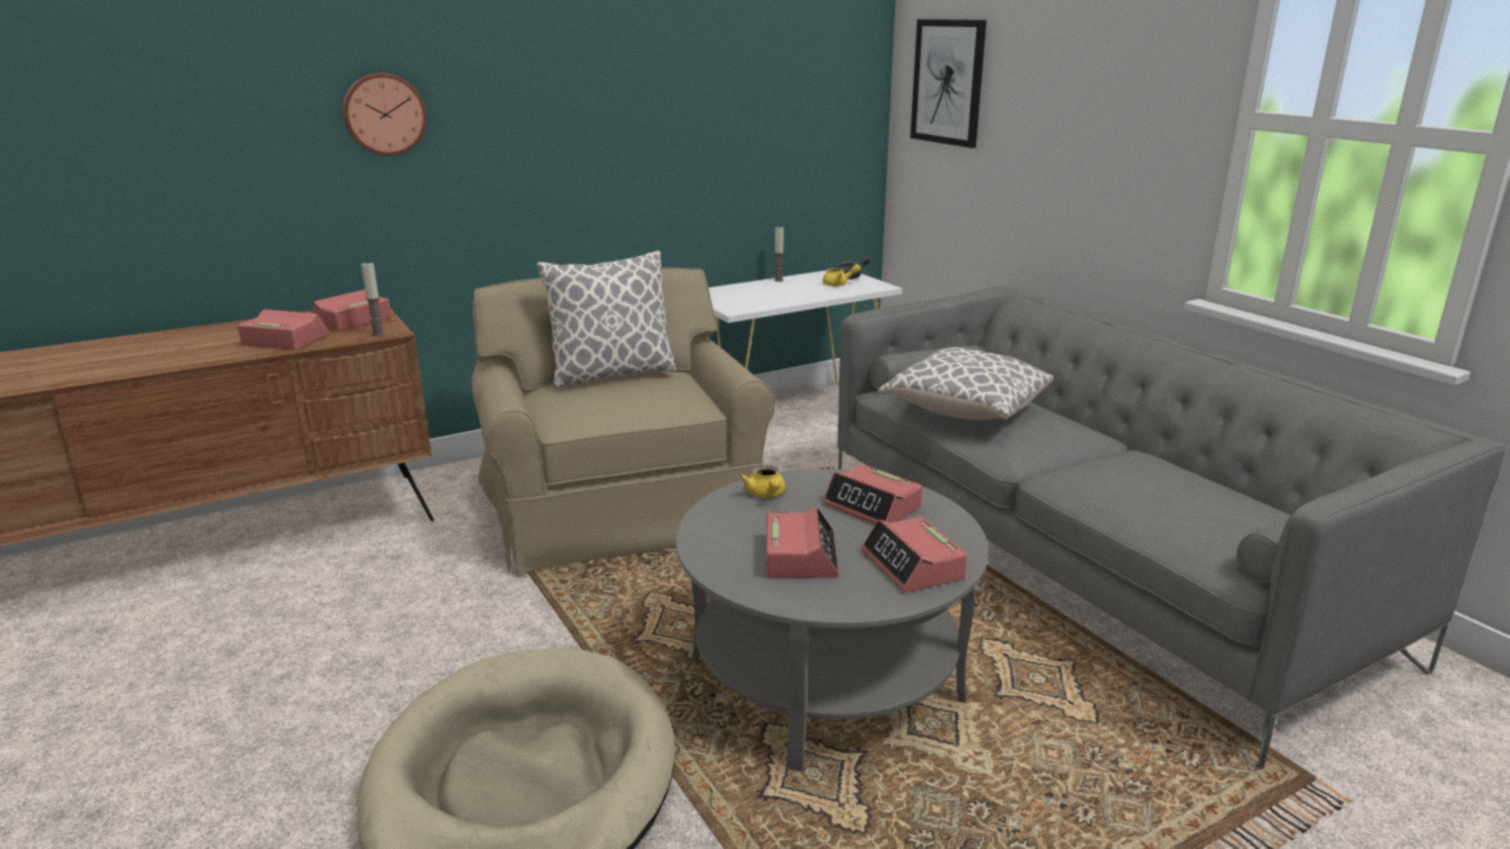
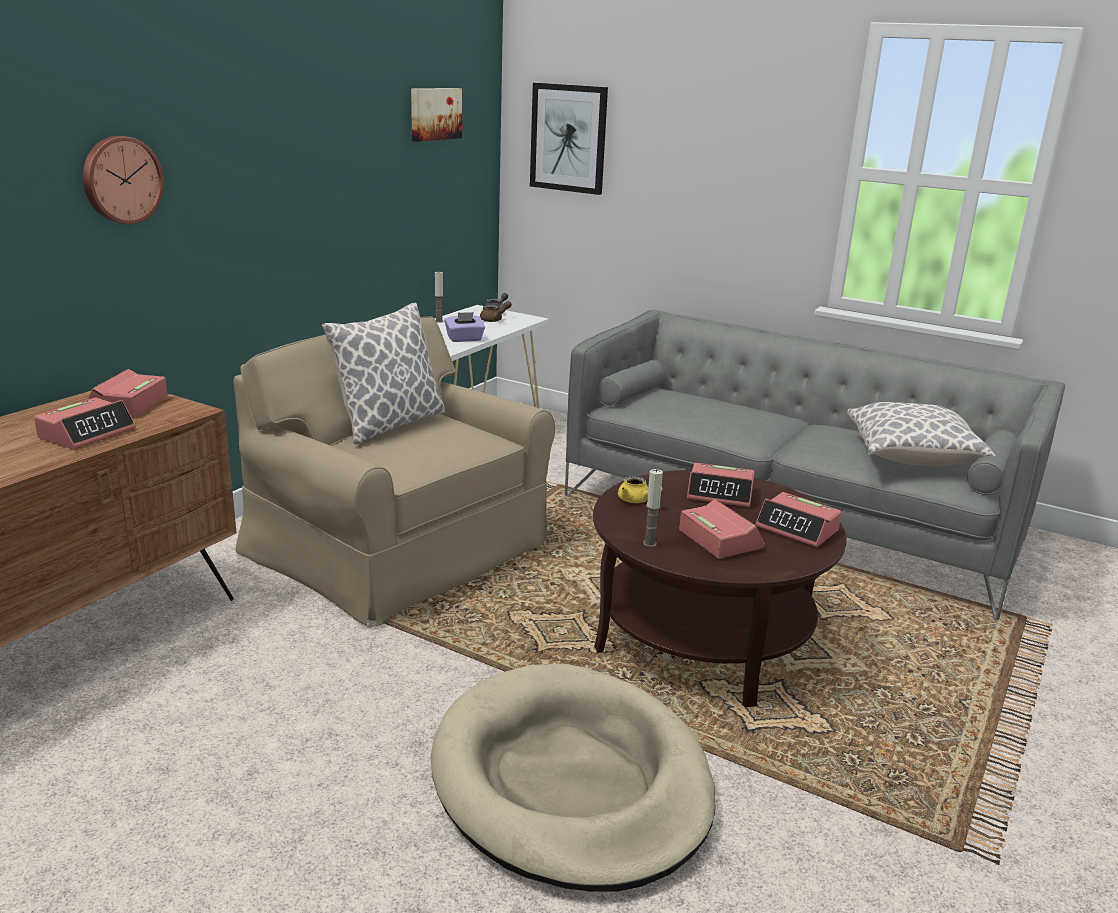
camera: 30 degrees left, 0 degrees up
(285, 340) = (87, 433): alarm clock -> alarm clock turned 135 degrees clockwise
(378, 334) = (183, 414): candle -> candle (649, 544)
(777, 300) = (464, 339): none -> purple tissue box
(787, 55) = (434, 114): none -> picture
(826, 678) = (704, 639): grey coffee table -> brown coffee table
(839, 284) = (494, 320): yellow teapot -> brown teapot
(964, 410) = (689, 412): pillow -> pillow (912, 457)

